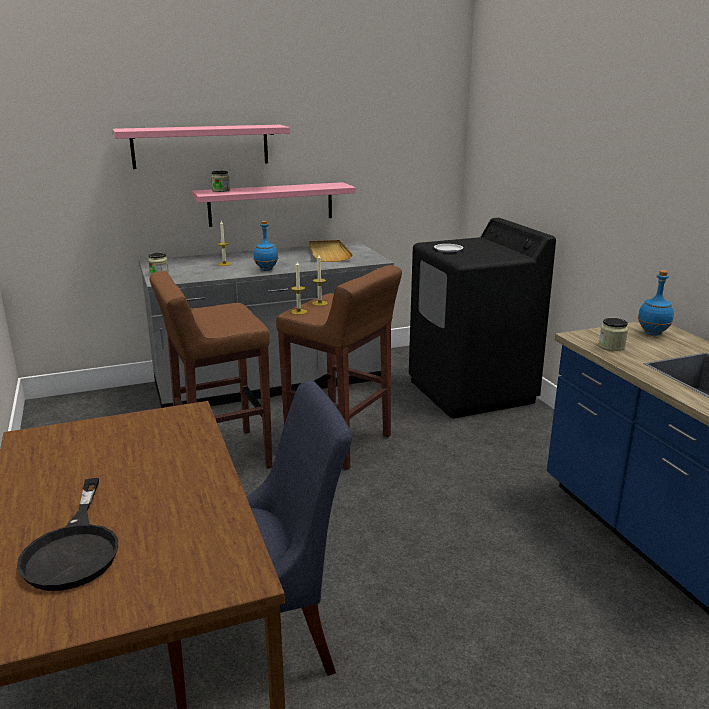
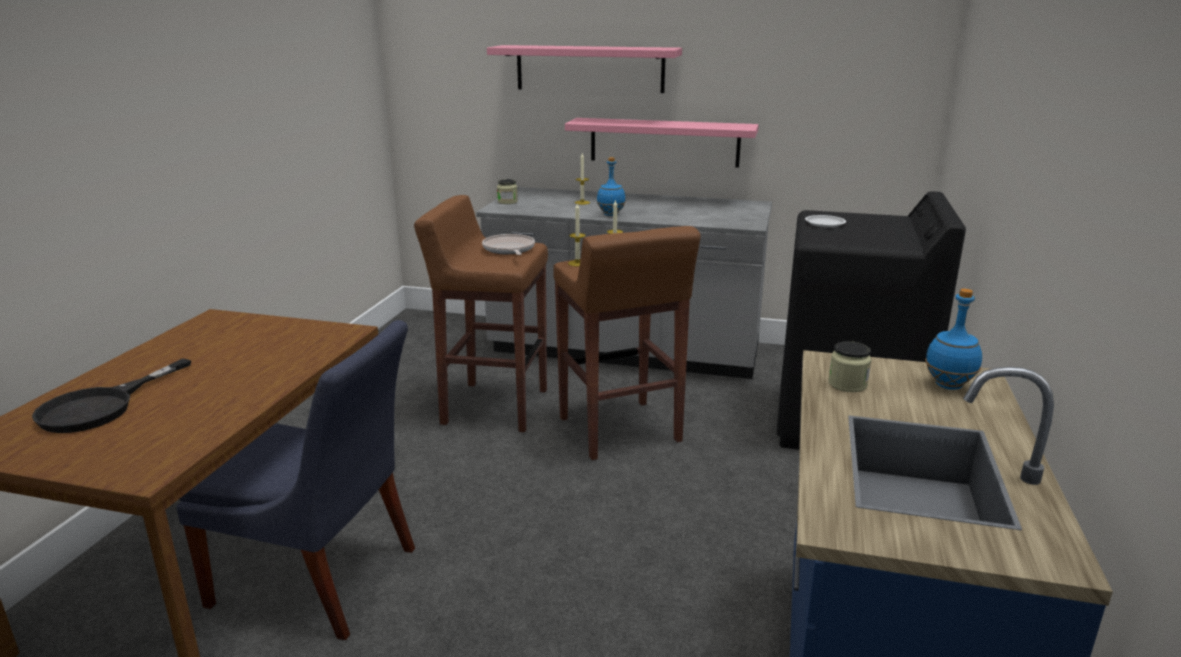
camera: 35 degrees right, 0 degrees up
(221, 190) = (601, 120): jar -> none
(225, 312) = (509, 250): none -> frying pan
(328, 253) = (709, 209): beige tray -> none

